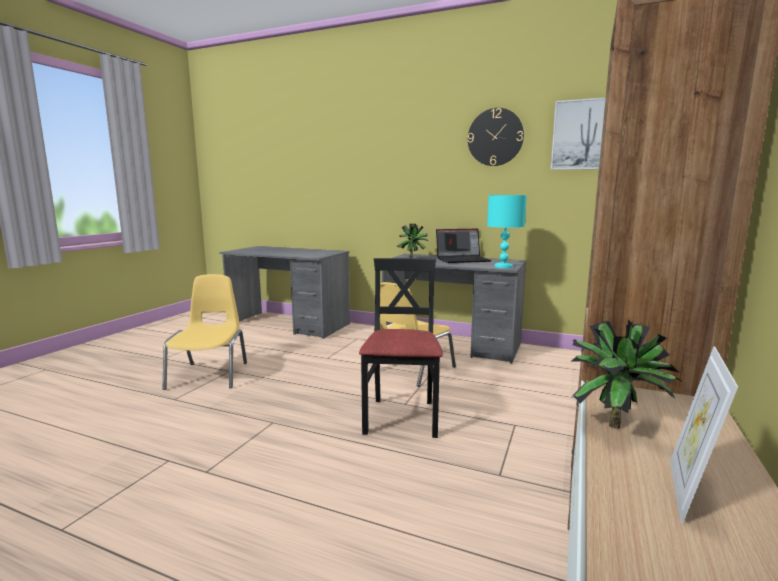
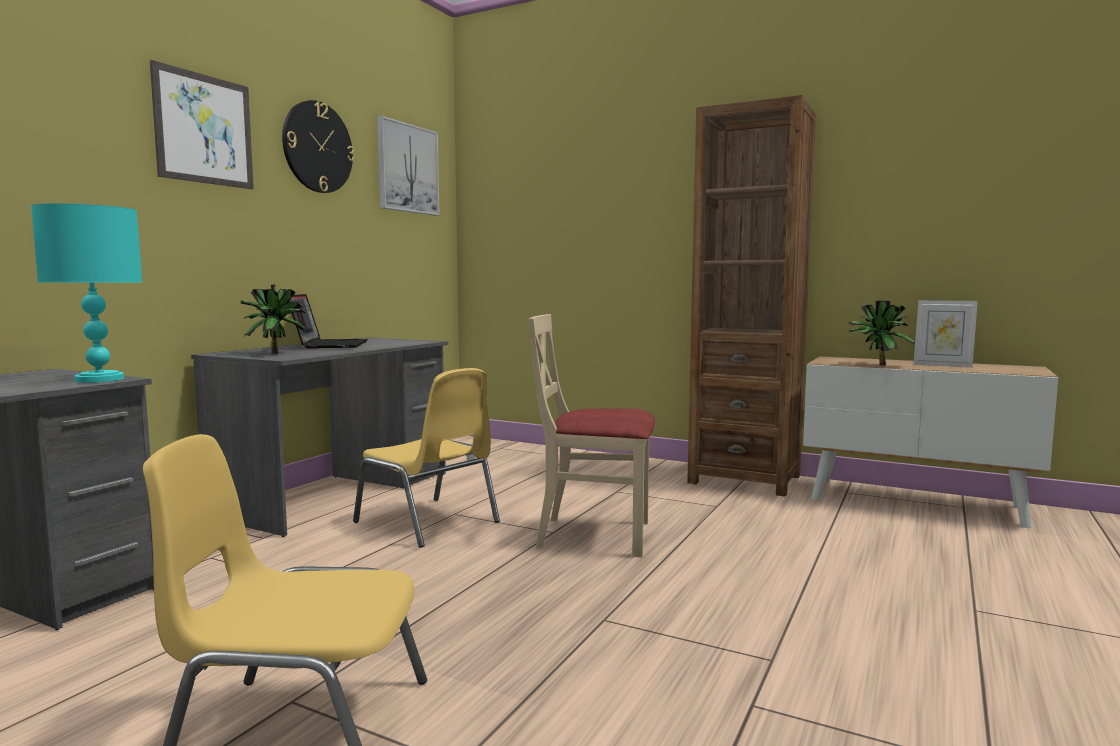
camera: 85 degrees left, 5 degrees down
(402, 417) = (594, 535): black chair -> beige chair
(420, 144) = (204, 129): none -> picture
(503, 266) = (413, 341): turquoise table lamp -> turquoise table lamp (99, 379)

